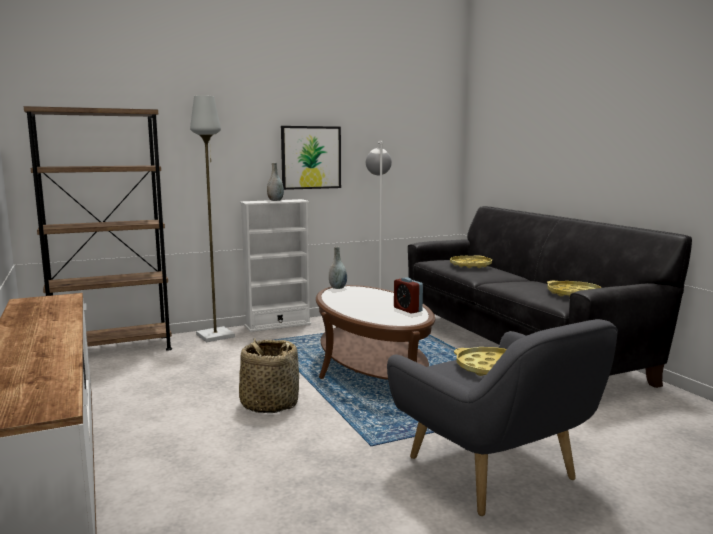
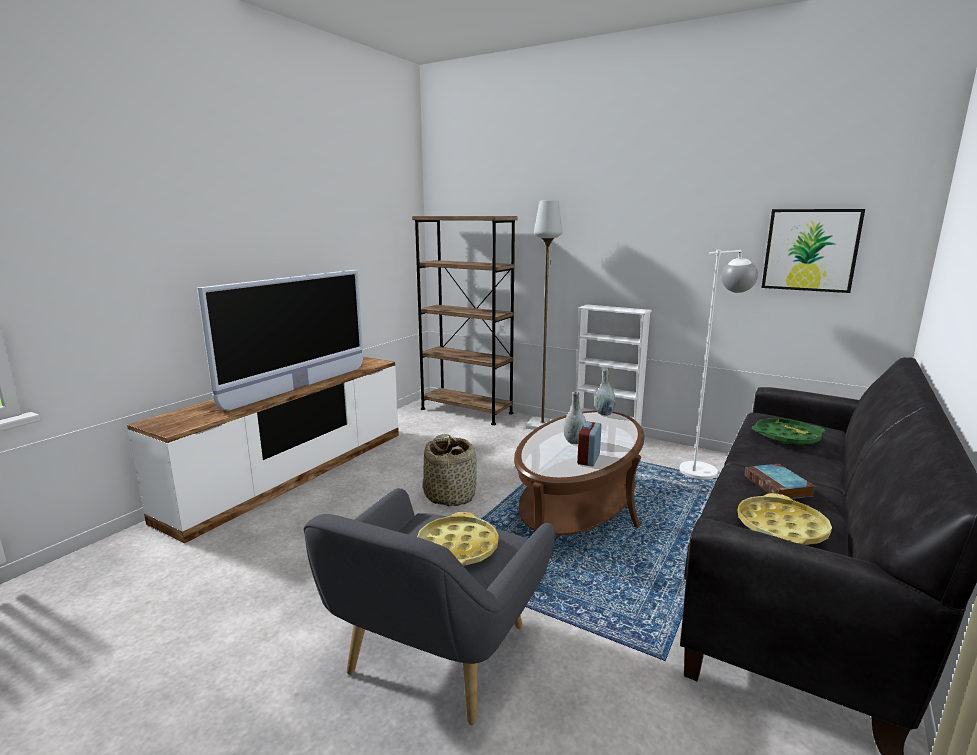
camera: 55 degrees right, 5 degrees up
(58, 335) = (299, 387): none -> television
(275, 200) = (616, 307): grey vase -> grey vase (574, 442)
(311, 157) = (669, 264): picture -> picture (810, 250)
(470, 265) = (786, 437): yellow tray -> green tray
(528, 283) = (779, 486): none -> book

